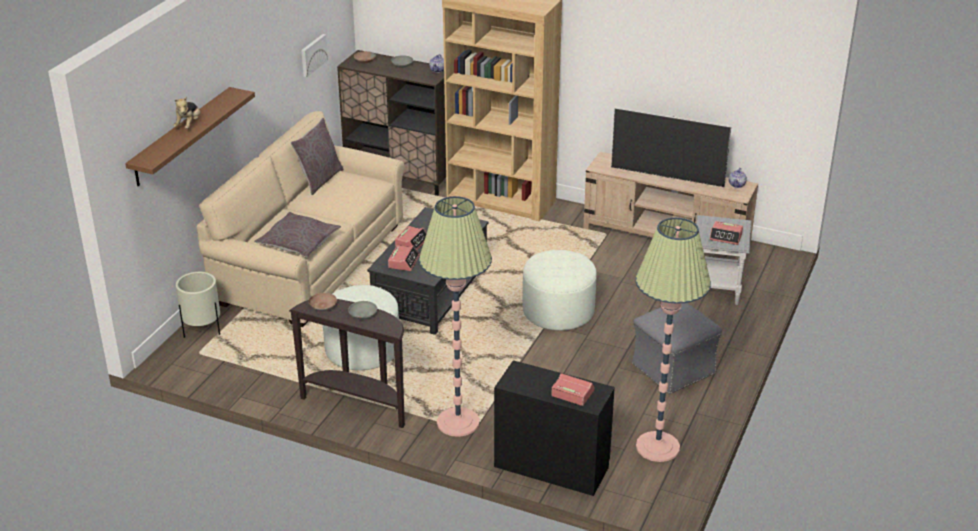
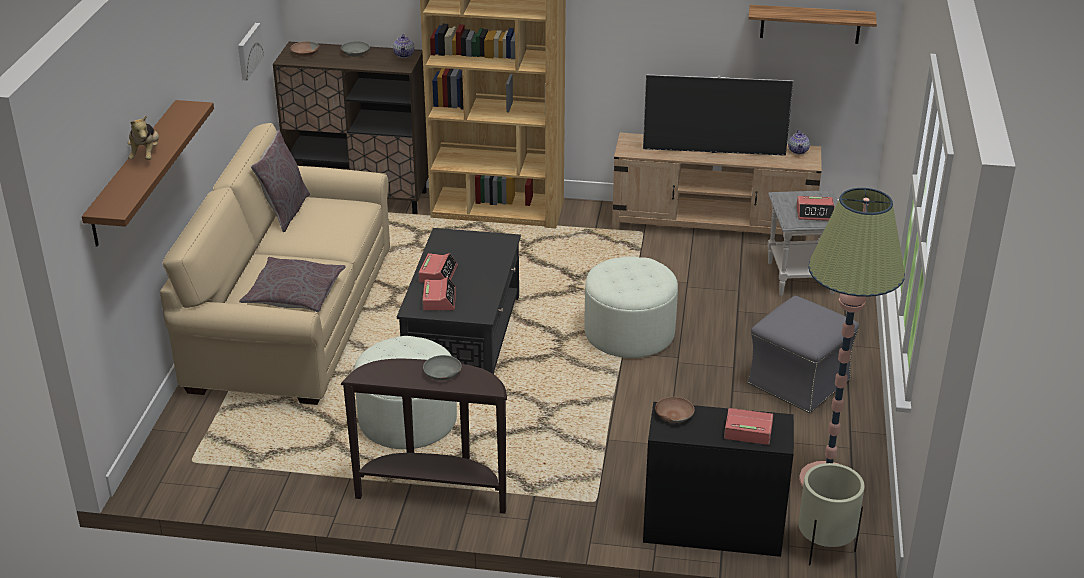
camera: 15 degrees left, 0 degrees up
(202, 330) = (184, 430): beige planter -> beige planter (824, 548)
(323, 305) = (384, 370): brown bowl -> brown bowl (673, 415)
(458, 422) = (572, 493): floor lamp -> none
(752, 82) = (810, 24): none -> shelf

